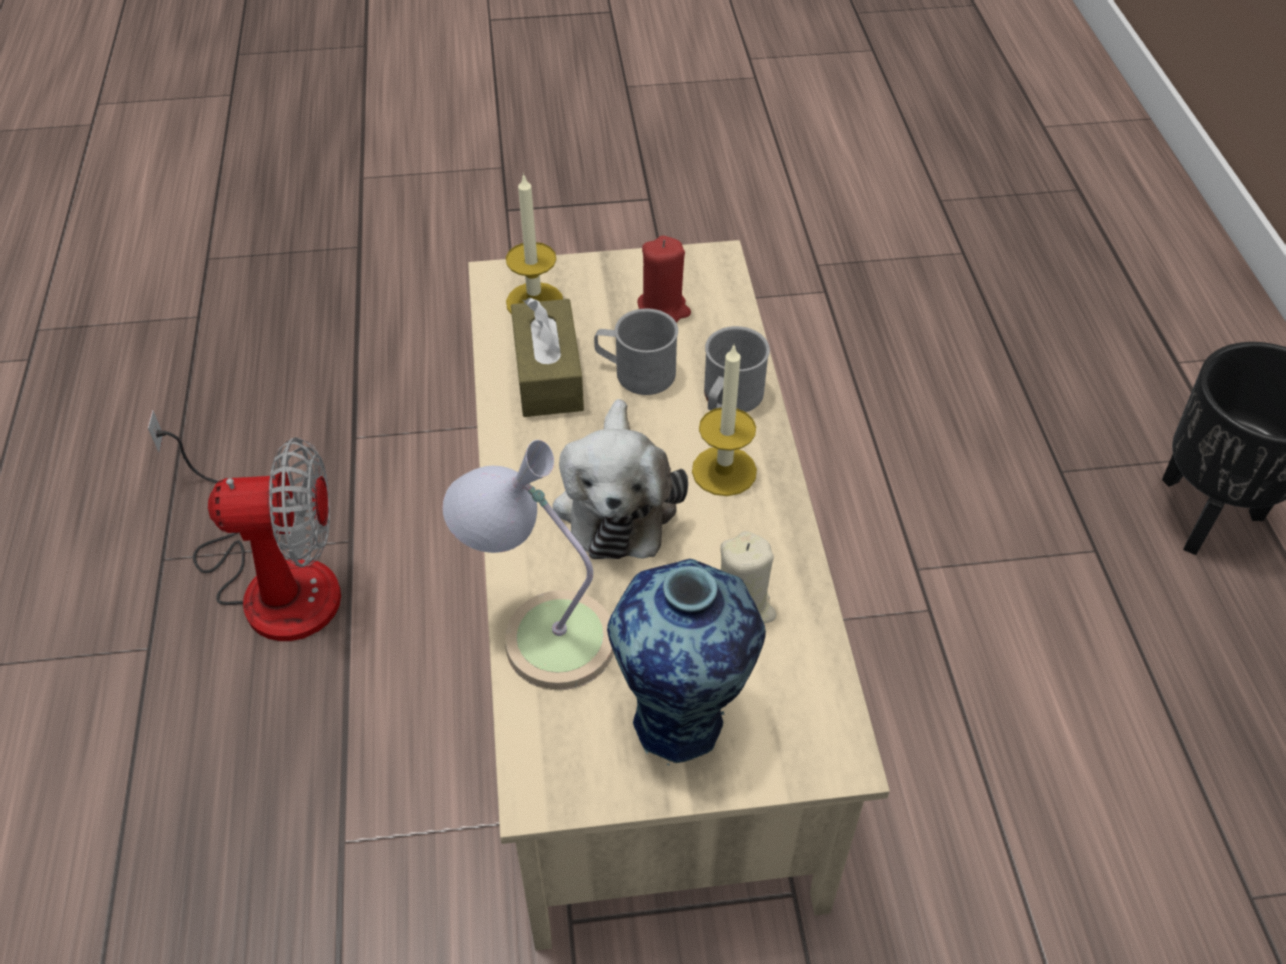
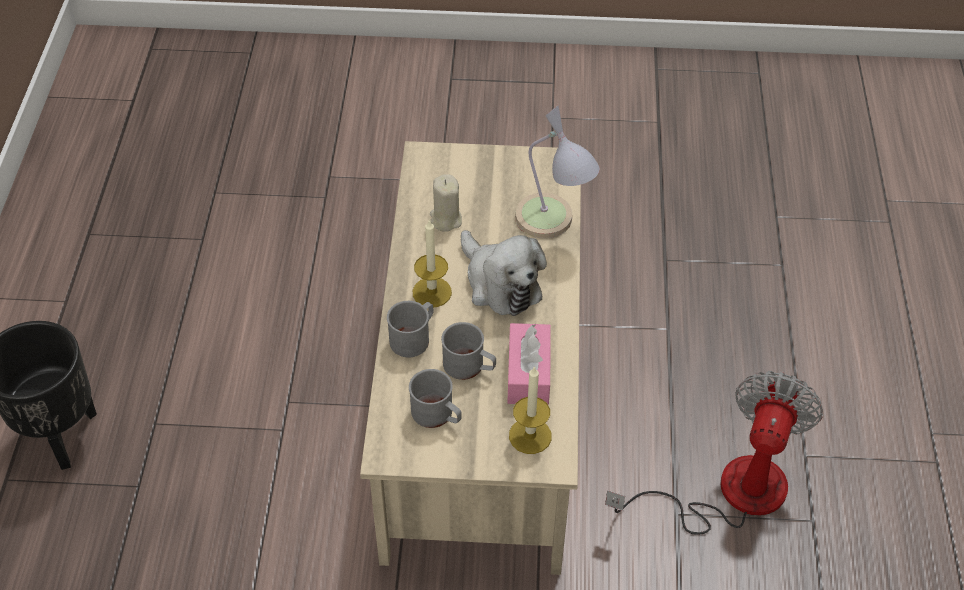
camera: 170 degrees left, 0 degrees up
(273, 578) = (729, 492): fan -> fan turned 105 degrees clockwise
(548, 374) = (528, 373): brown tissue box -> pink tissue box
(616, 501) = (500, 283): plush toy -> plush toy turned 135 degrees clockwise
(663, 309) = (437, 415): red candle -> grey mug
(683, 720) = (490, 177): vase -> none

